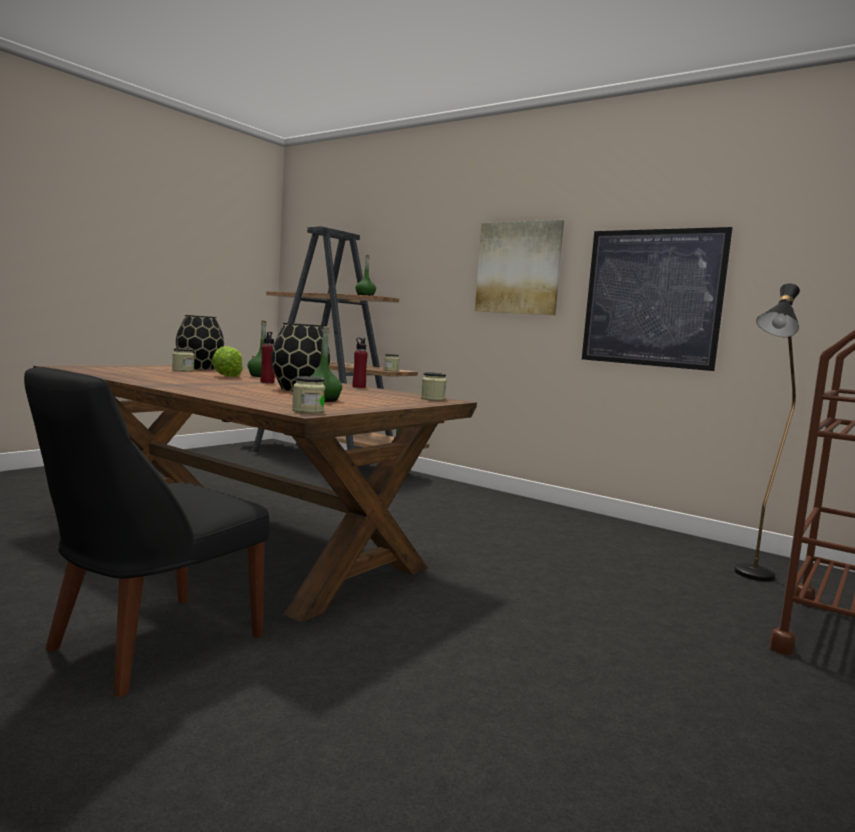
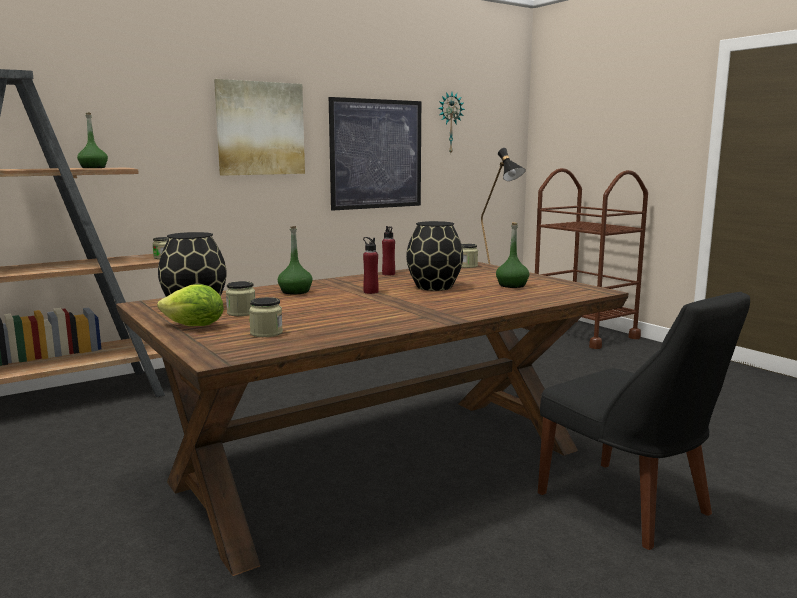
camera: 70 degrees left, 5 degrees up
(227, 376) = (313, 301): lettuce -> lettuce (194, 326)
(308, 411) = (590, 290): jar -> jar (266, 333)
(788, 255) = (449, 123): none -> wall clock

